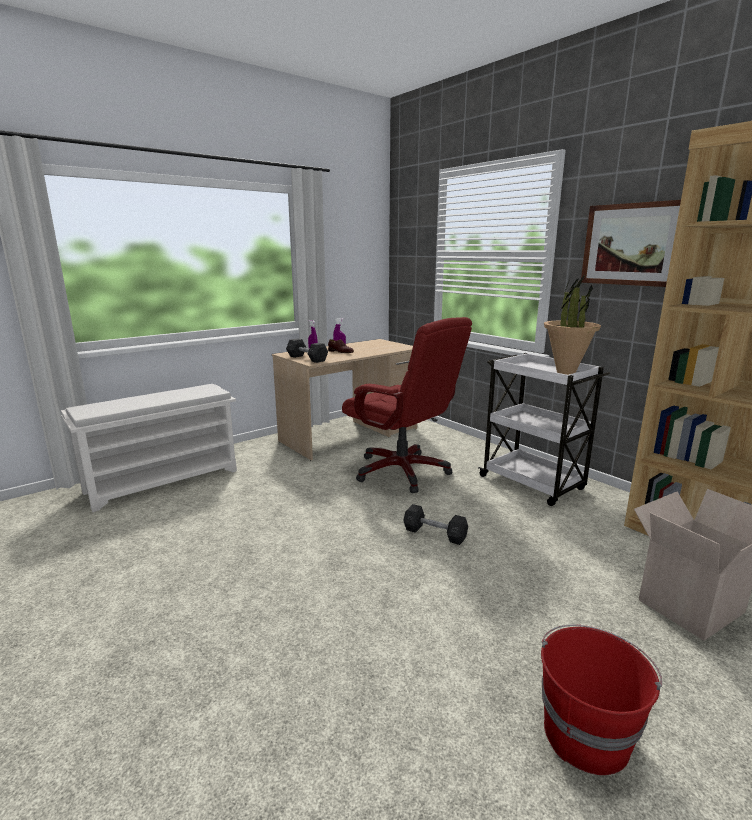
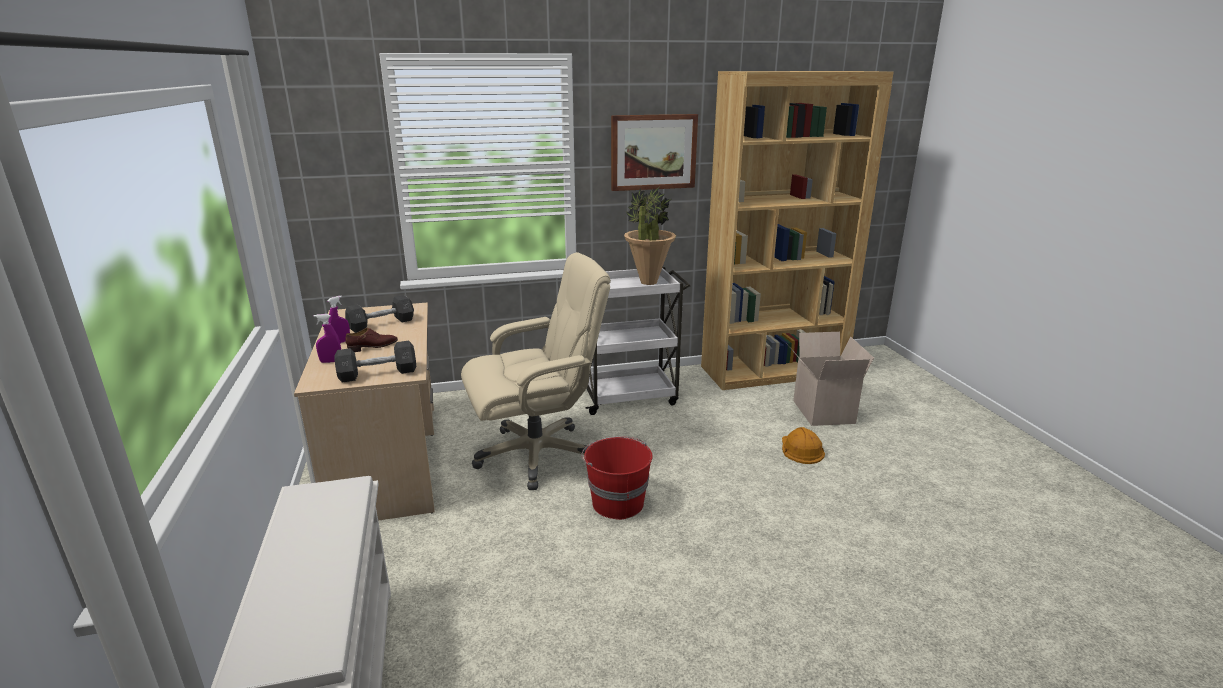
camera: 65 degrees left, 5 degrees up
(402, 471) = (537, 454): red office chair -> beige office chair
(434, 534) = (680, 476): grey dumbbell -> grey dumbbell (381, 324)
(570, 599) = (801, 449): none -> orange hard hat
(585, 733) = (923, 496): red bucket -> red bucket (617, 502)

